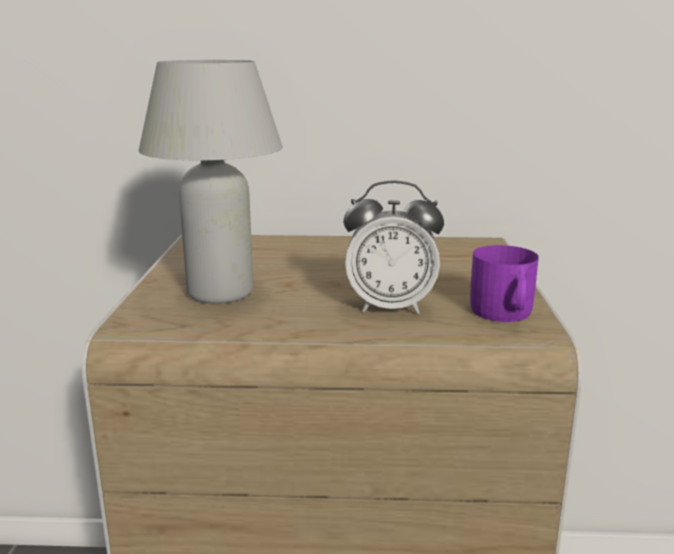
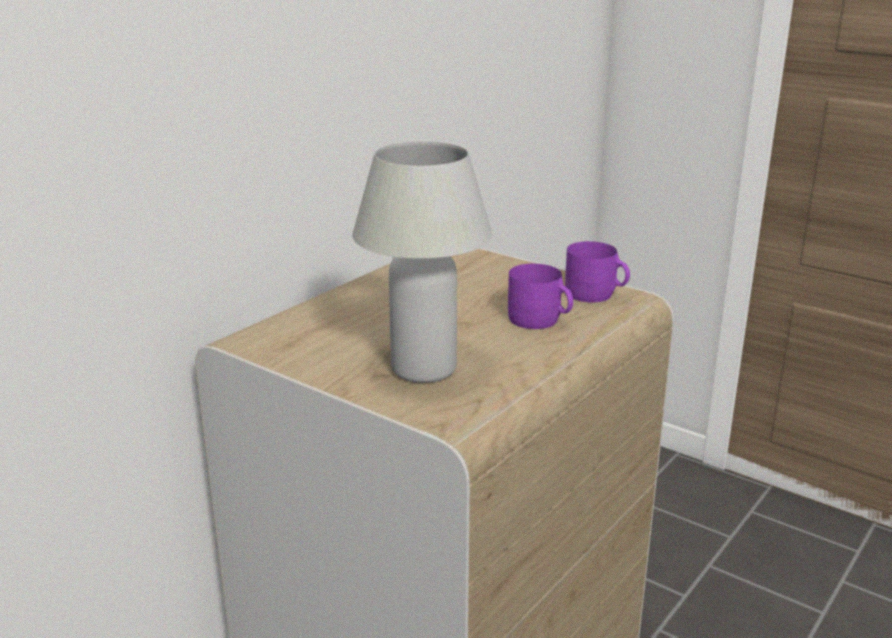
camera: 55 degrees left, 5 degrees up
(391, 307) = (539, 321): alarm clock -> purple mug

